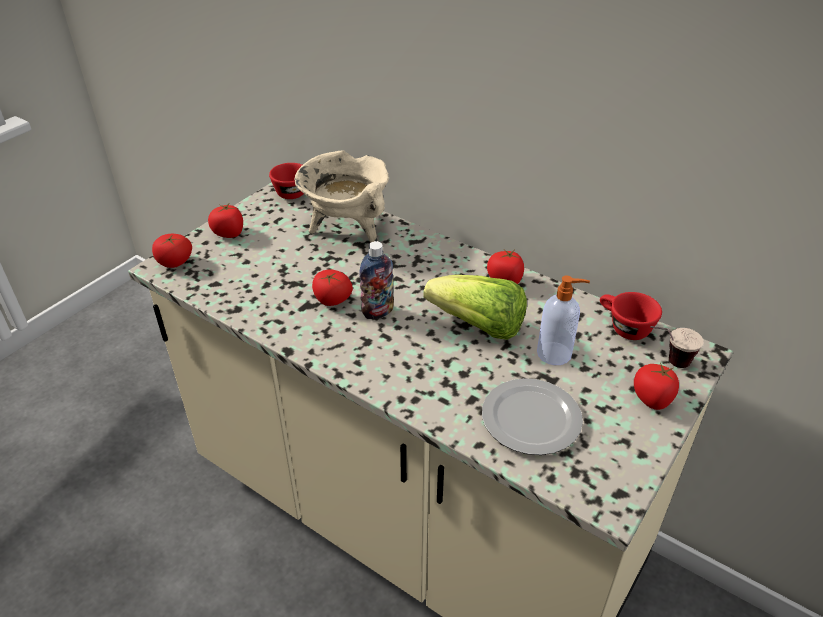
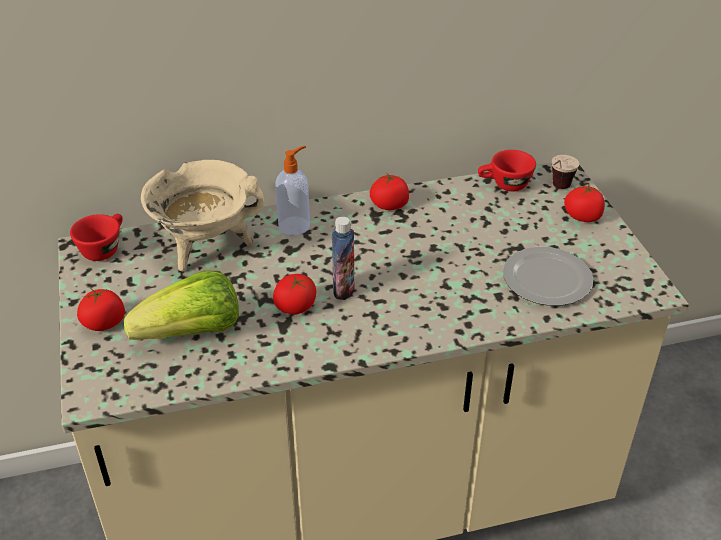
camera: 50 degrees left, 0 degrees up
(175, 262) = (100, 382): tomato -> none
(478, 326) = (424, 247): lettuce -> lettuce (192, 332)
(555, 354) = (496, 230): soap dispenser -> soap dispenser (295, 225)

